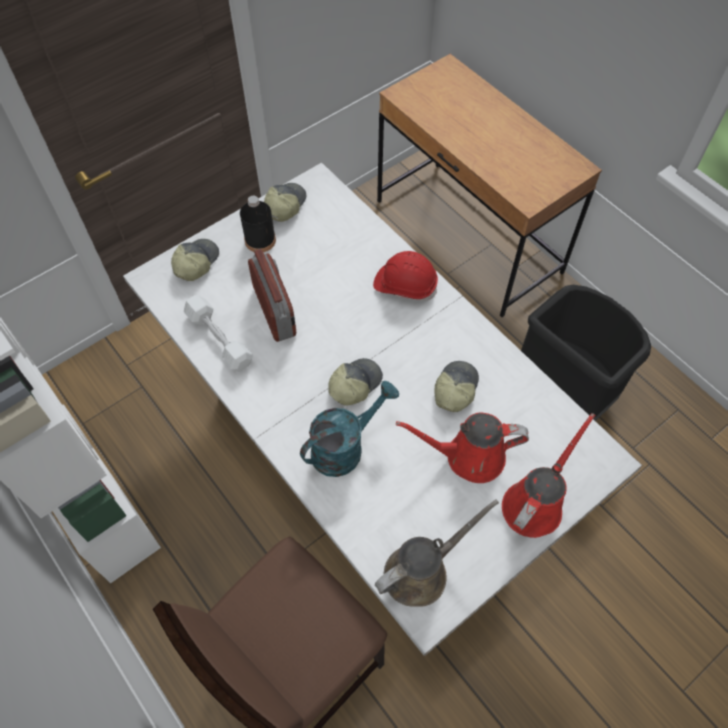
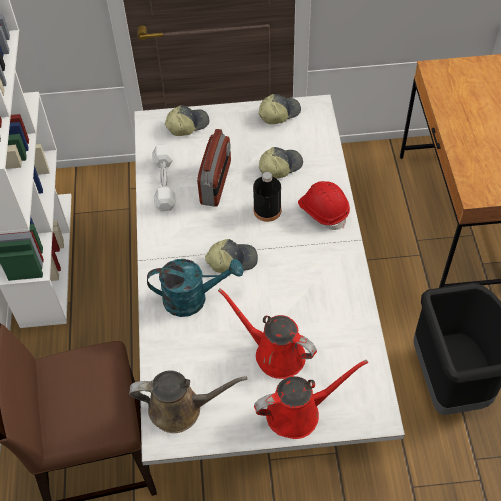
camera: 35 degrees right, 5 degrees down
(260, 240) = (243, 130): black bottle -> black bottle (267, 210)
(454, 389) = (302, 302): cap -> cap (280, 166)

